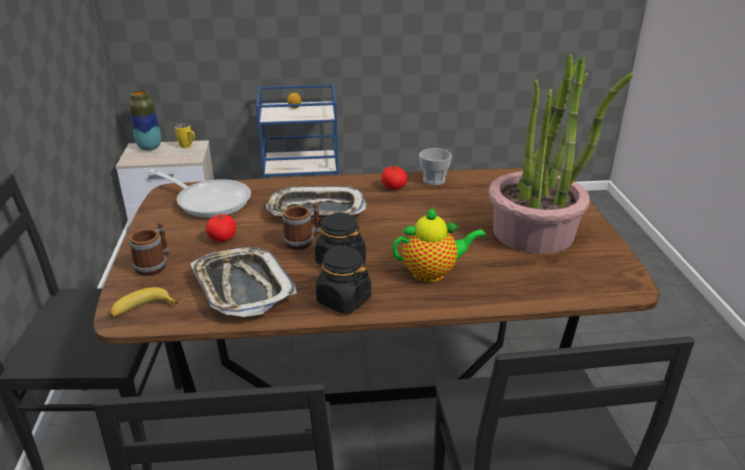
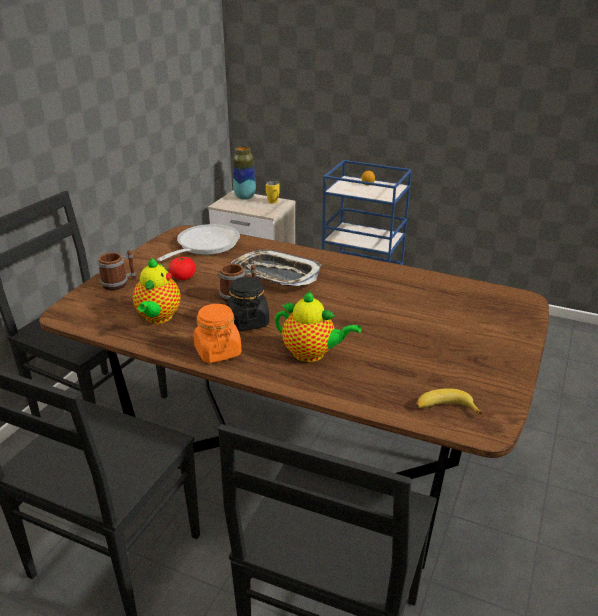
camera: 30 degrees right, 0 degrees up
(142, 309) = (80, 312): banana -> banana (445, 408)
(209, 201) = (204, 246): frying pan -> frying pan turned 120 degrees counterclockwise
(242, 287) = (158, 318): tray -> teapot
(343, 300) = (217, 352): black jar -> orange jar
(393, 187) = (361, 273): tomato -> none
(434, 180) = (405, 276): cup -> none
(534, 233) = (447, 349): potted plant -> none

